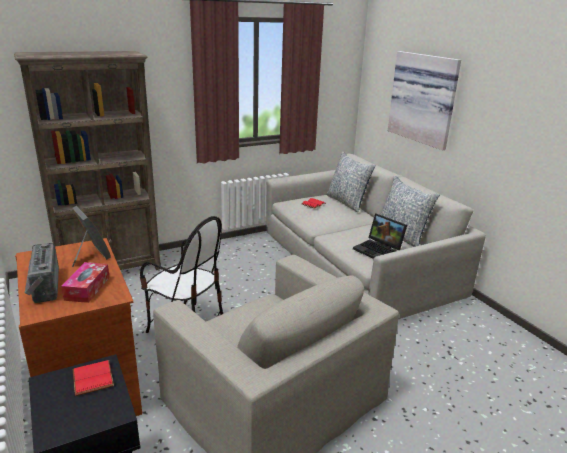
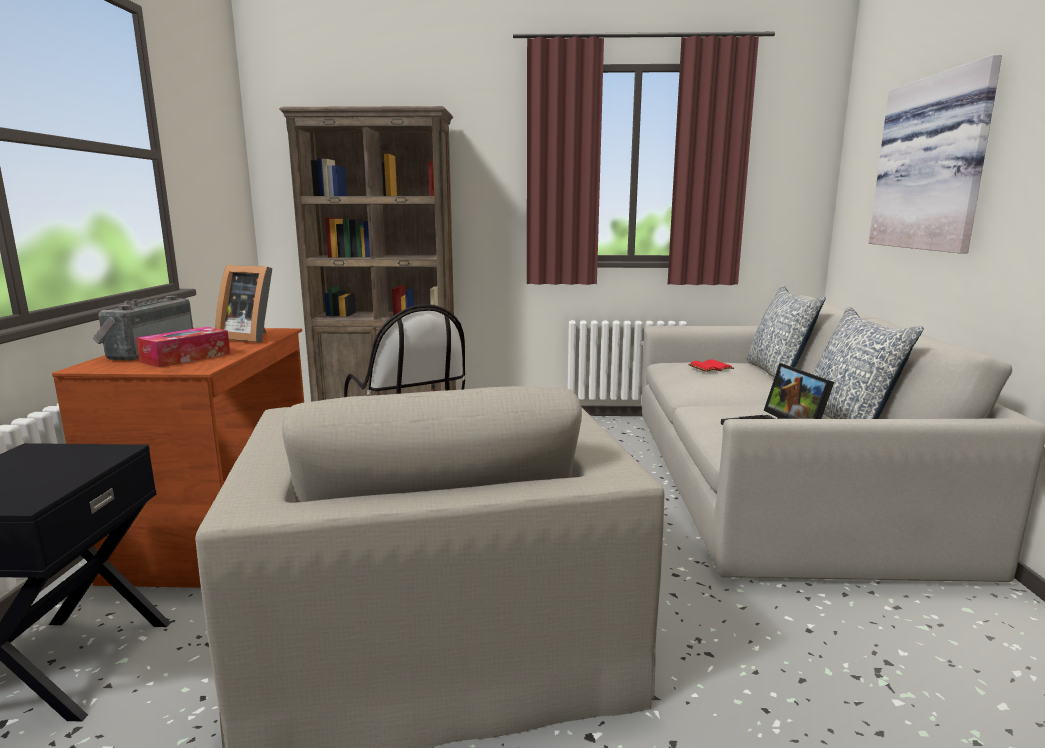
camera: 30 degrees right, 10 degrees down
(90, 256) = (250, 337): picture frame -> picture frame turned 120 degrees clockwise
(91, 378) = (75, 459): red book -> none

